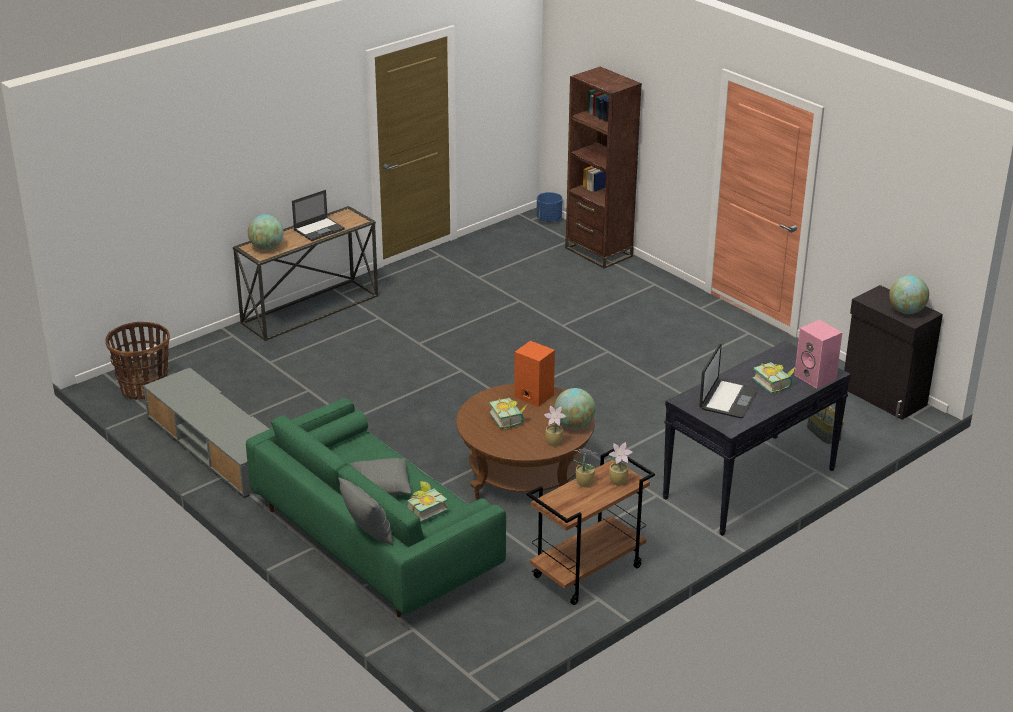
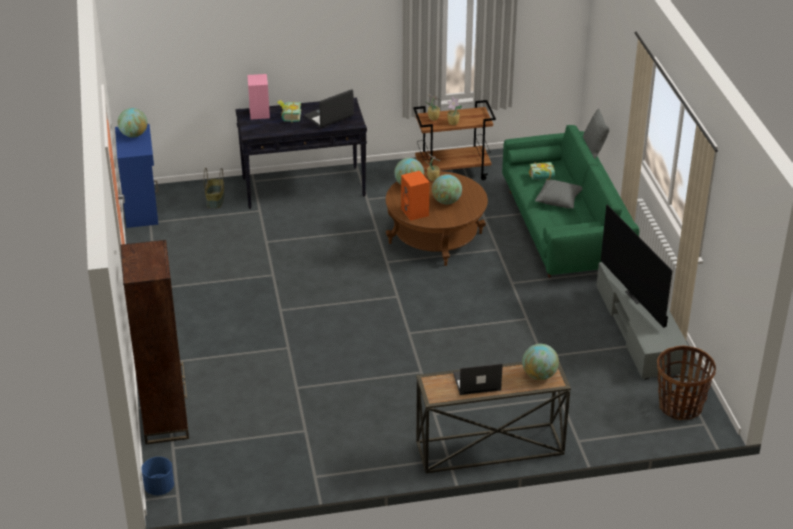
camera: 150 degrees left, 5 degrees up
(223, 419) = (637, 296): none -> television
(509, 419) = (446, 201): book -> globe
(883, 397) = (142, 209): black cabinet -> blue cabinet

